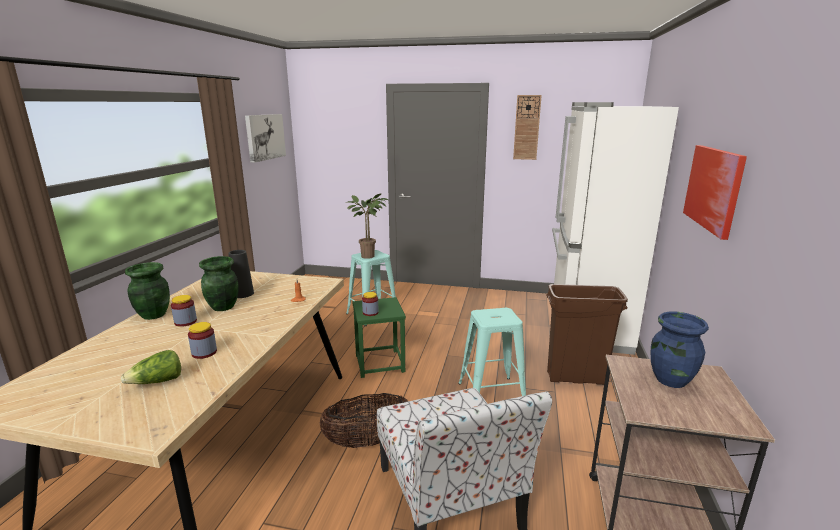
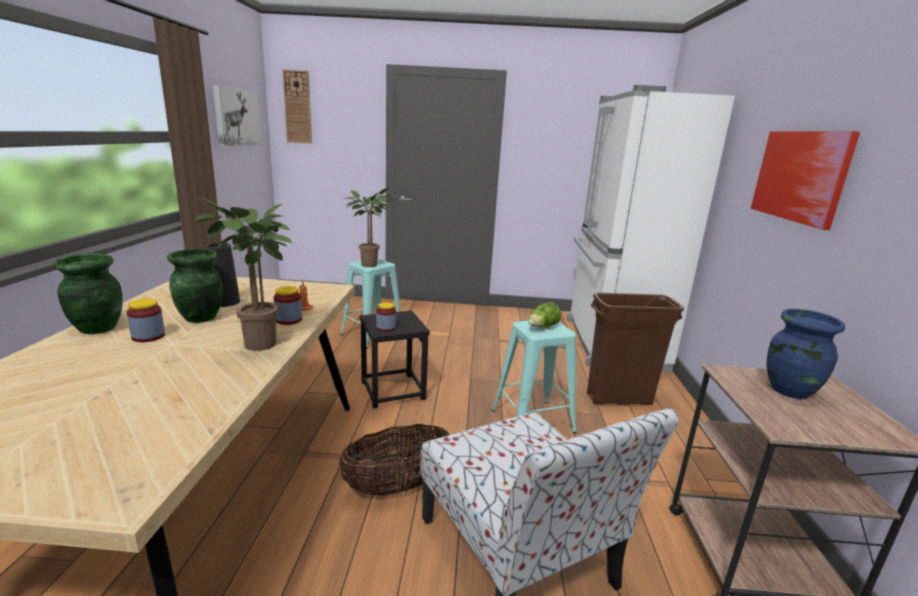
camera: 10 degrees left, 0 degrees up
(157, 382) = (118, 418): lettuce -> lettuce (542, 327)
(204, 353) = (185, 375): jar -> jar (288, 320)
(259, 331) = (260, 346): none -> potted plant
(379, 363) = (392, 390): green stool -> black stool
(527, 127) = (547, 124): wall clock -> wall clock (298, 107)

